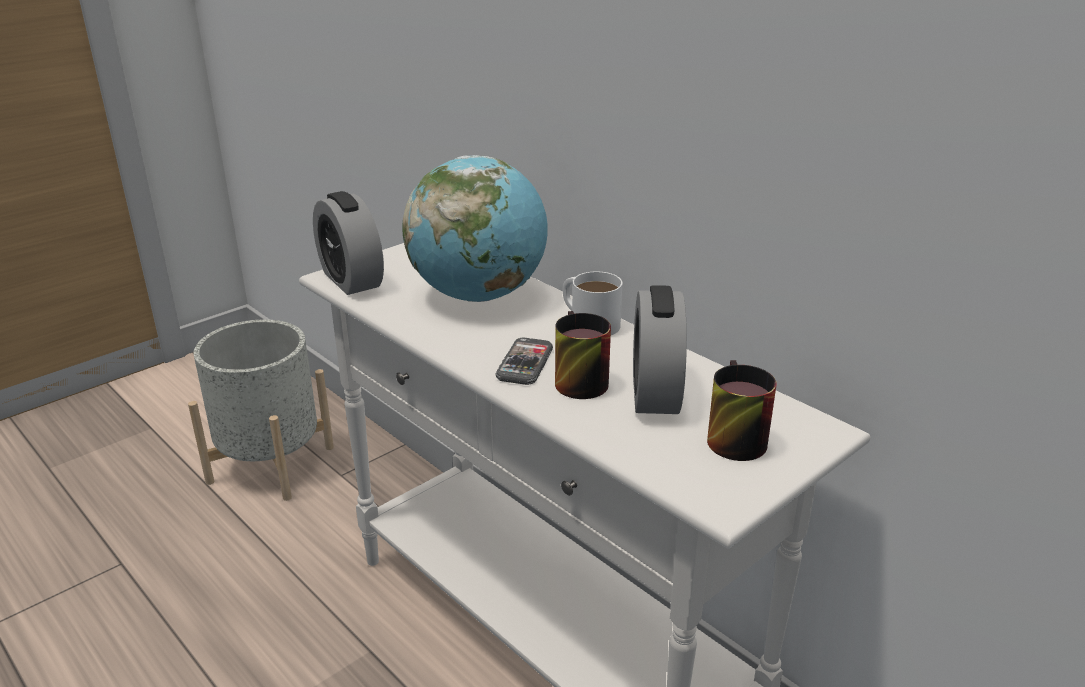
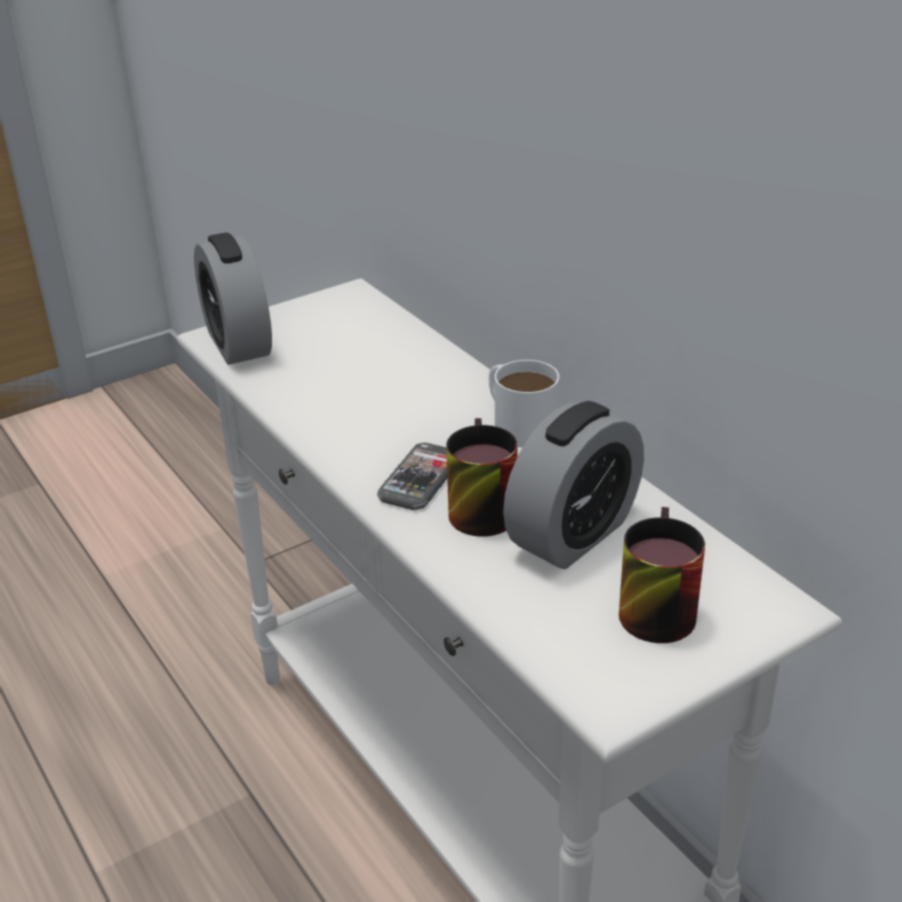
camera: 10 degrees right, 5 degrees up
(271, 464) = (172, 542): grey planter -> none
(479, 295) = (389, 375): globe -> none
(655, 393) = (573, 534): alarm clock -> alarm clock turned 150 degrees counterclockwise

